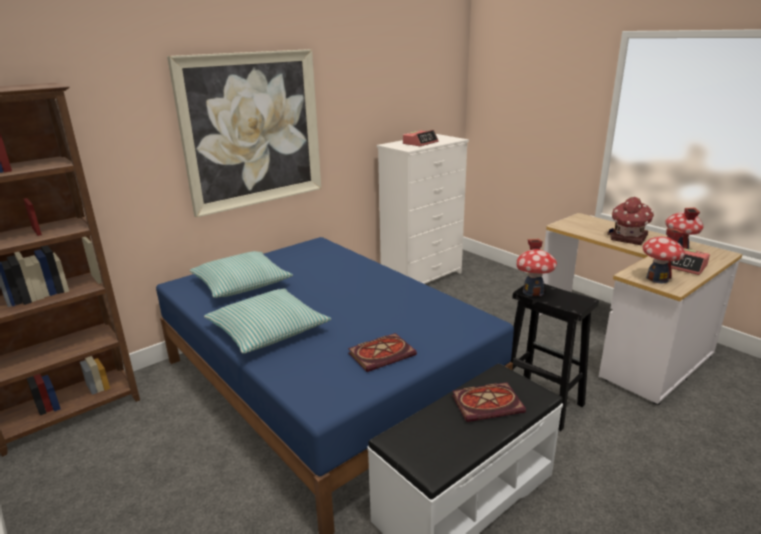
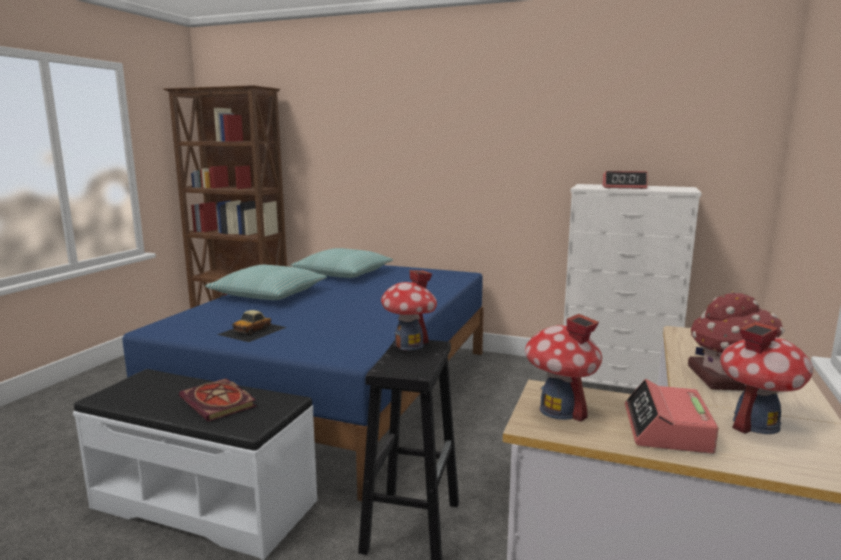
camera: 60 degrees right, 10 degrees down
(252, 130) = (424, 144): picture -> none
(382, 353) = (253, 330): book -> toy car

